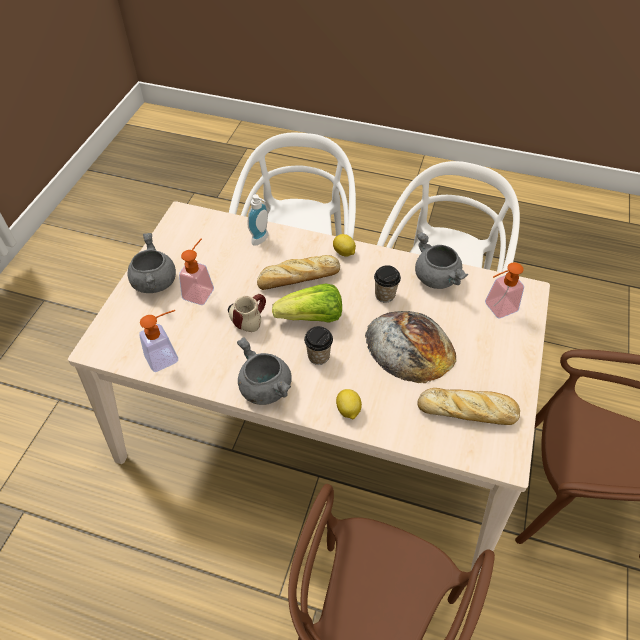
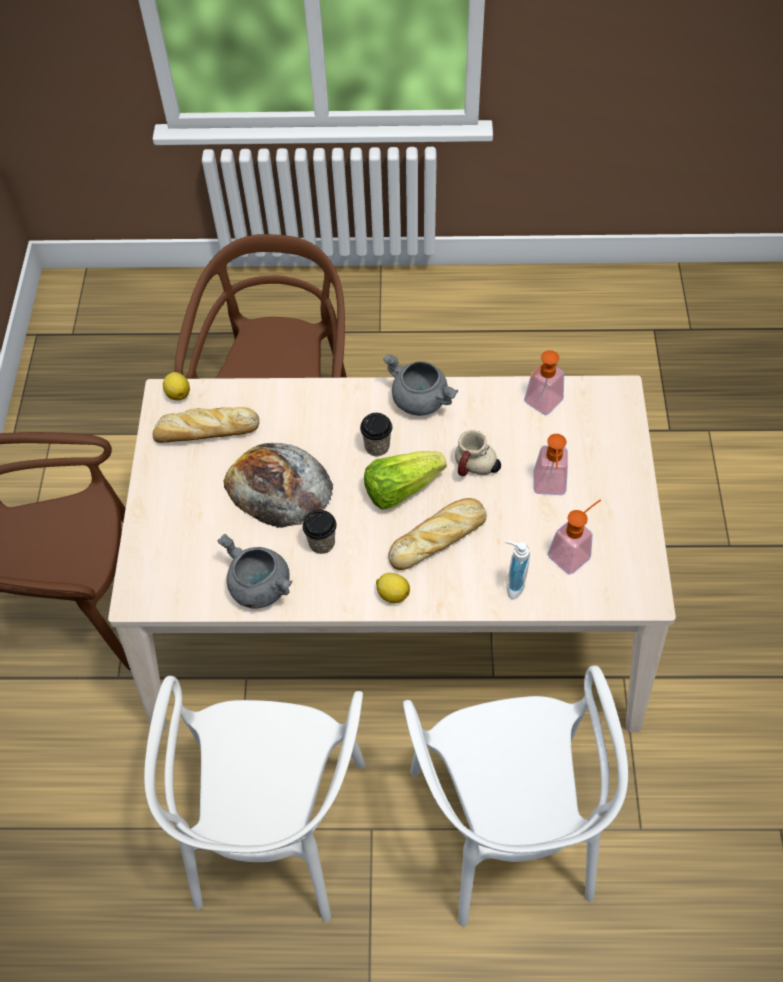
camera: 165 degrees right, 5 degrees up
(154, 282) = (612, 484): grey cooking pot -> none
(348, 410) = (328, 401): lemon -> lemon (178, 393)
(496, 309) = (179, 560): soap dispenser -> soap dispenser (573, 552)

